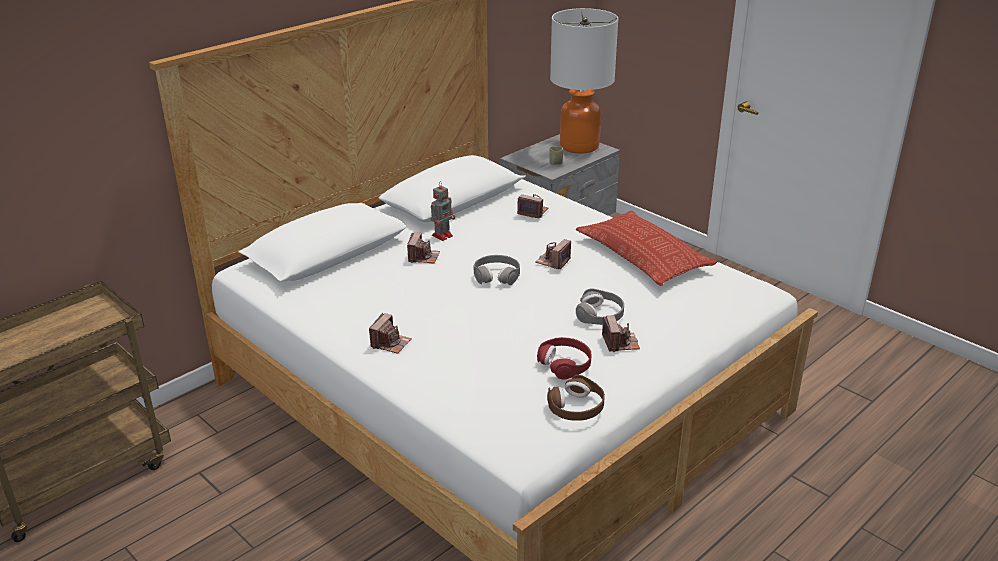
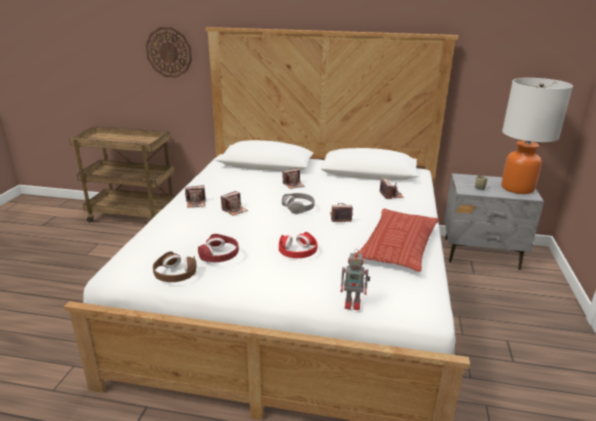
camera: 55 degrees right, 5 degrees down
(72, 131) = (169, 52): none -> wall clock
(443, 235) = (324, 182): toy robot -> toy robot (353, 304)
(600, 315) = (297, 251): grey headphones -> red headphones
(620, 343) = (270, 268): camera -> camera (234, 210)

